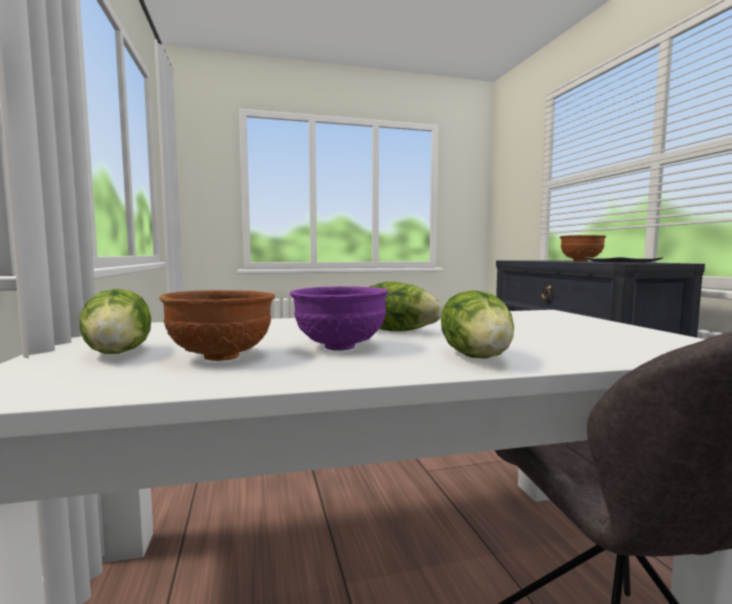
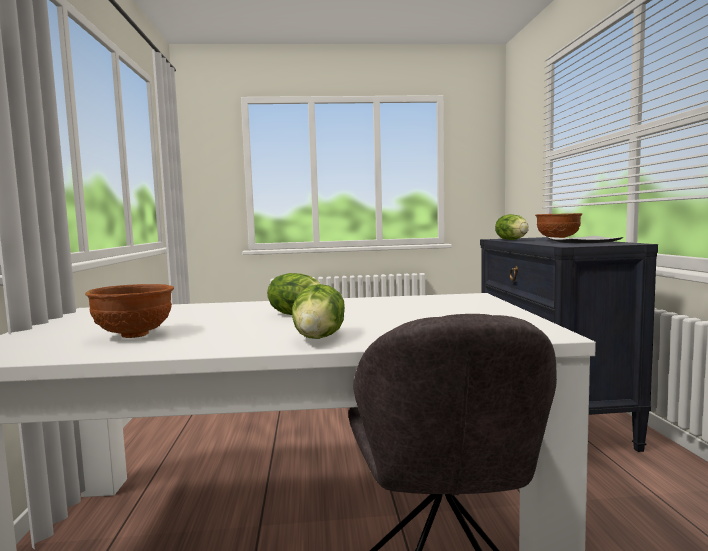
camera: 10 degrees right, 0 degrees up
(120, 352) = (71, 331): lettuce -> lettuce (512, 240)
(339, 347) = (229, 328): purple bowl -> none

